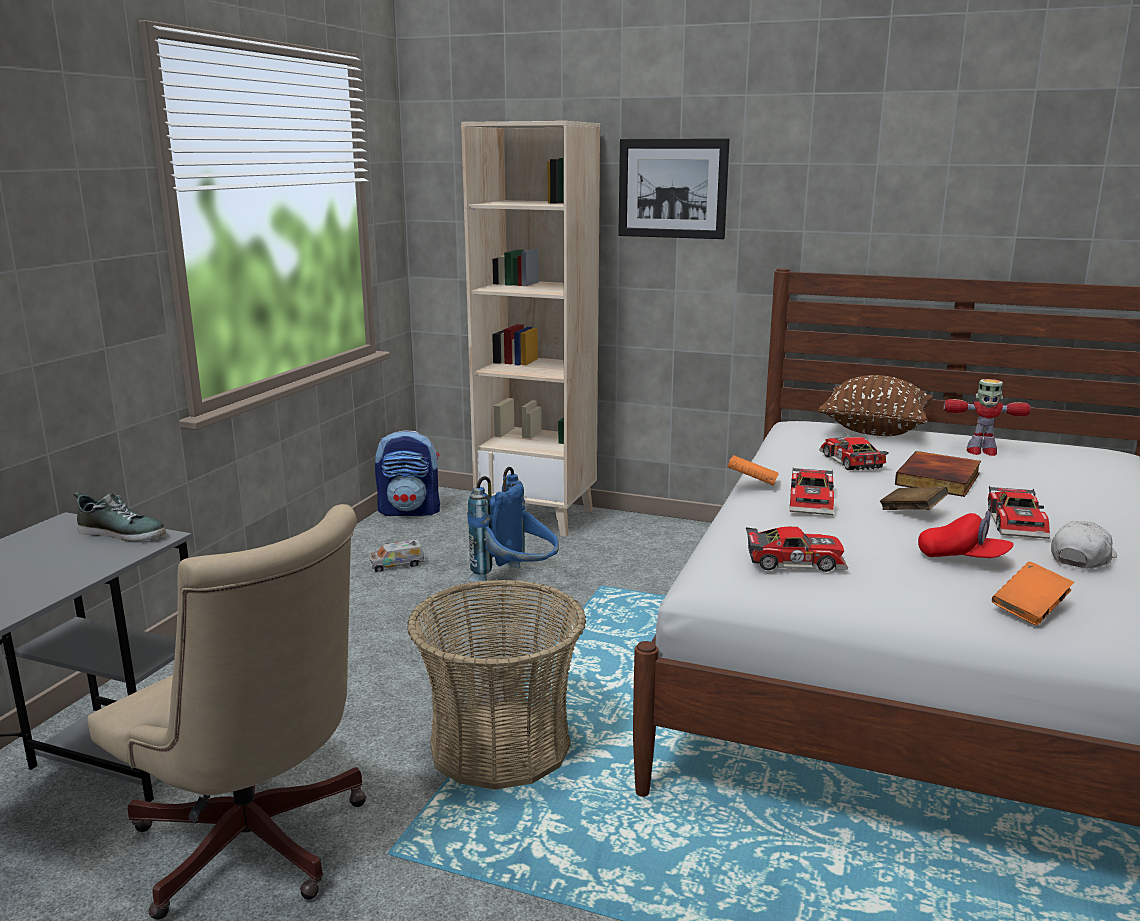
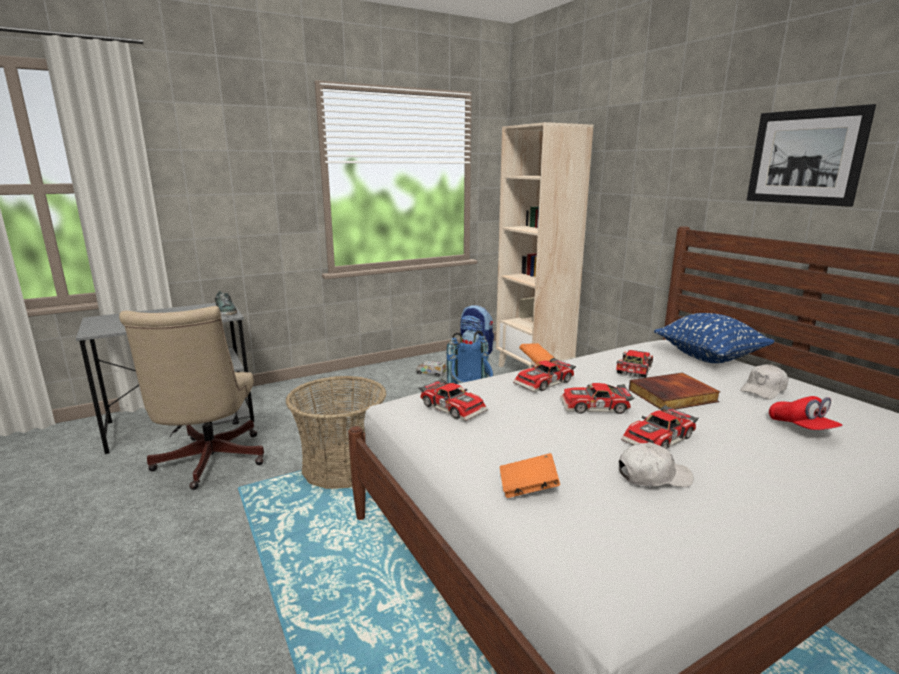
camera: 40 degrees right, 0 degrees up
(672, 188) = (629, 167): picture -> picture (805, 157)
(874, 431) = (709, 357): brown pillow -> blue pillow
(912, 512) = (595, 407): brown book -> toy car
(962, 558) = (557, 443): red cap -> red cap (801, 428)
(981, 451) = (763, 390): toy robot -> white cap

